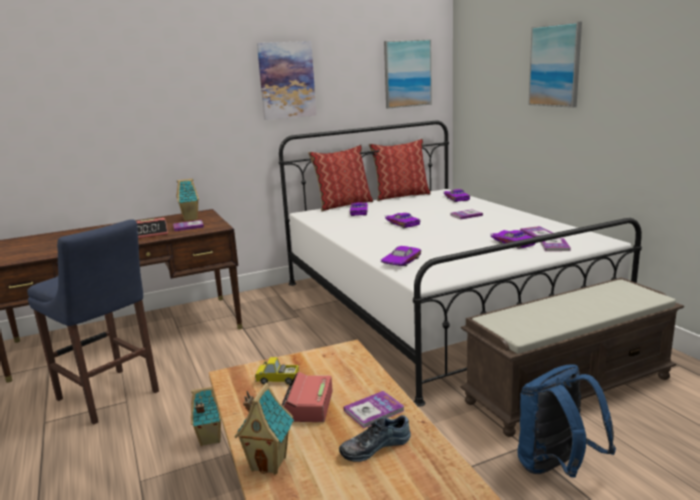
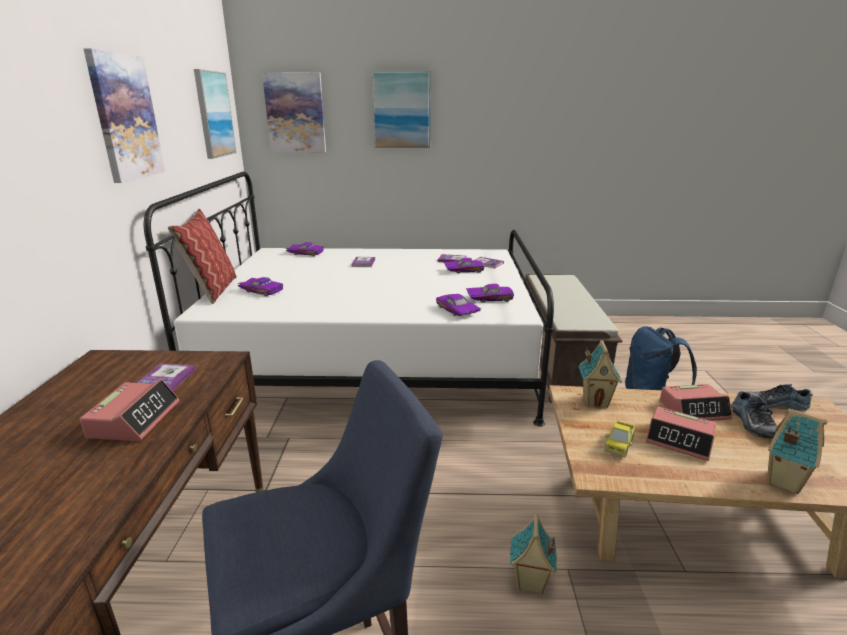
camera: 65 degrees left, 5 degrees up
(191, 218) = (115, 372): toy house -> toy house (595, 401)
(374, 410) = (694, 410): book -> alarm clock
(401, 196) = (242, 264): pillow -> none
(403, 224) = (343, 285): purple toy car -> purple toy car (489, 298)
(442, 462) = (773, 403): none -> shoe
(483, 70) = (295, 113): none -> picture

